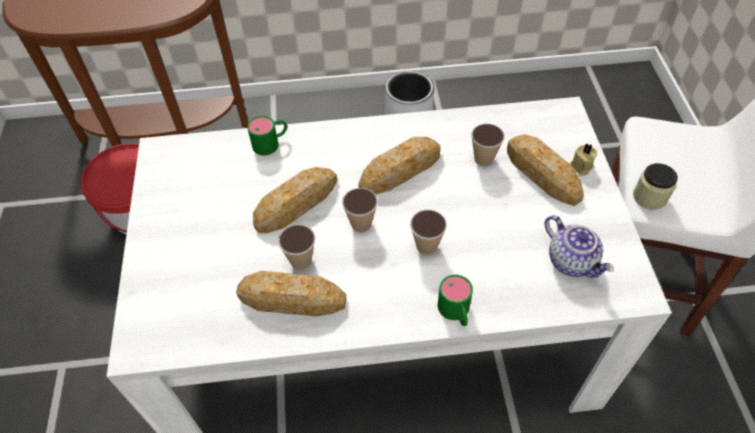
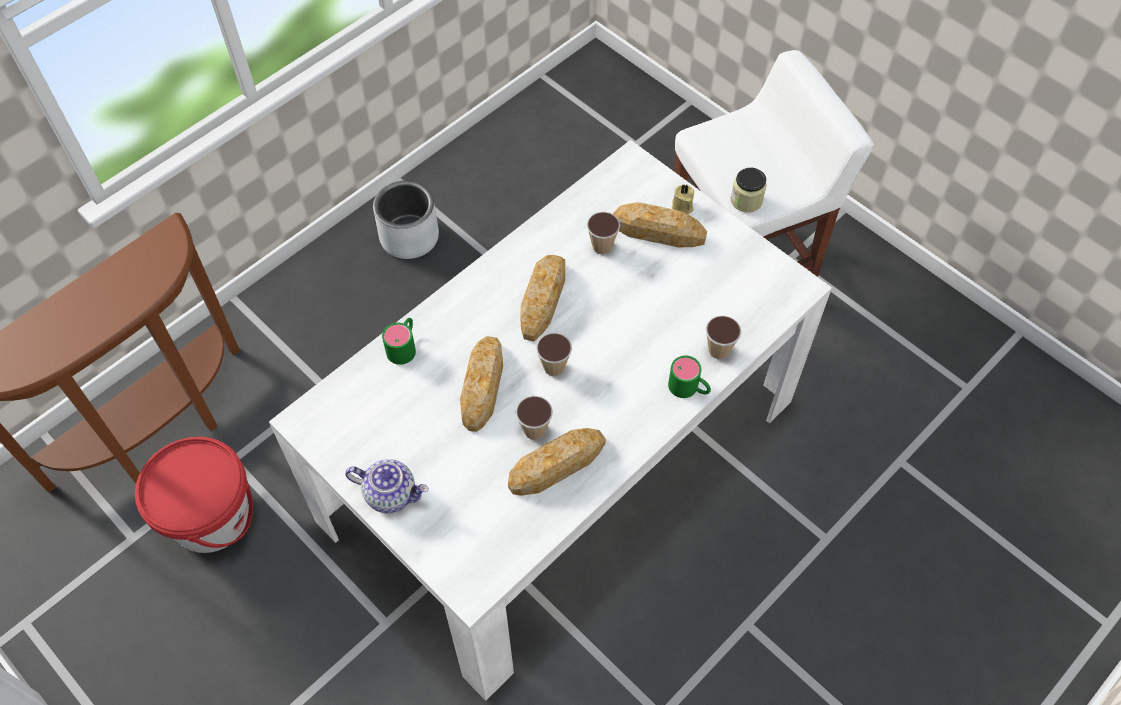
camera: 40 degrees left, 5 degrees up
(426, 246) = (622, 351): cup -> cup (718, 350)
(572, 261) = (737, 292): teapot -> teapot (391, 493)

